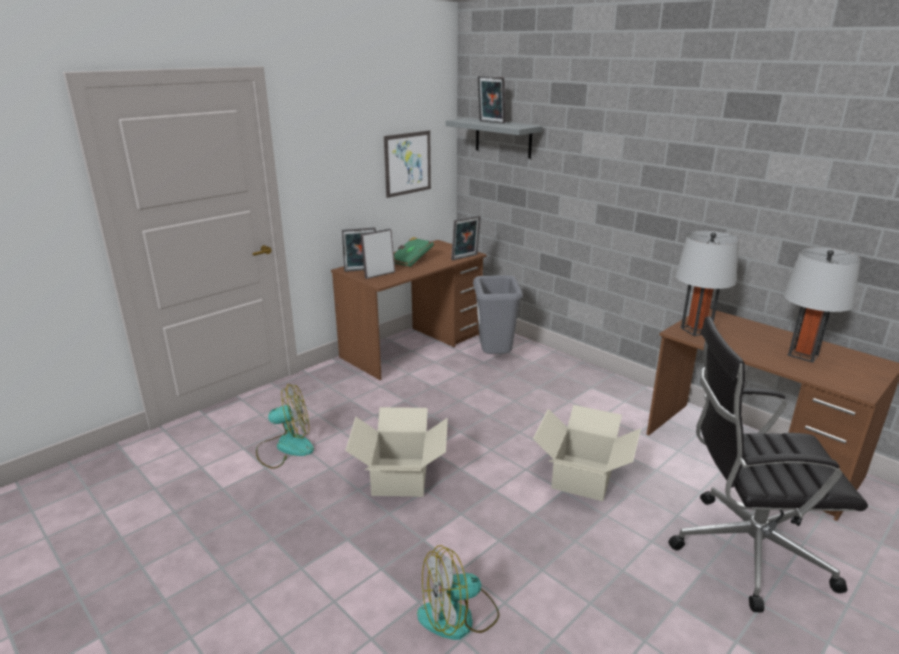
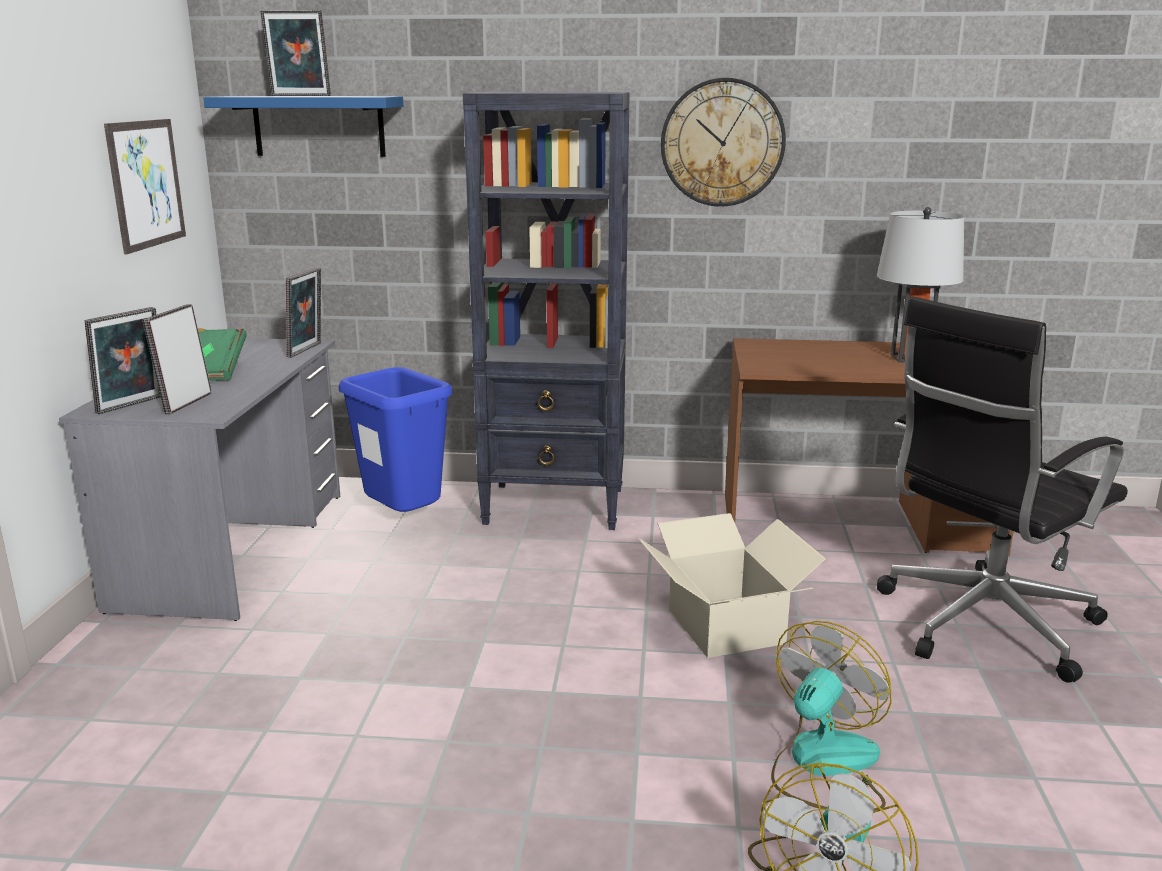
camera: 40 degrees left, 5 degrees down
(285, 447) = (178, 811): fan -> fan (823, 766)
(401, 477) = (474, 749): cardboard box -> none
(413, 346) = (235, 548): brown desk -> grey desk
(495, 358) = (404, 521): grey trash can -> blue trash can
(503, 138) = (319, 126): grey shelf -> blue shelf
(577, 376) = (556, 506): none -> black bookcase
(695, 330) = (772, 362): grey table lamp -> none
(716, 176) = (722, 143): none -> wall clock

